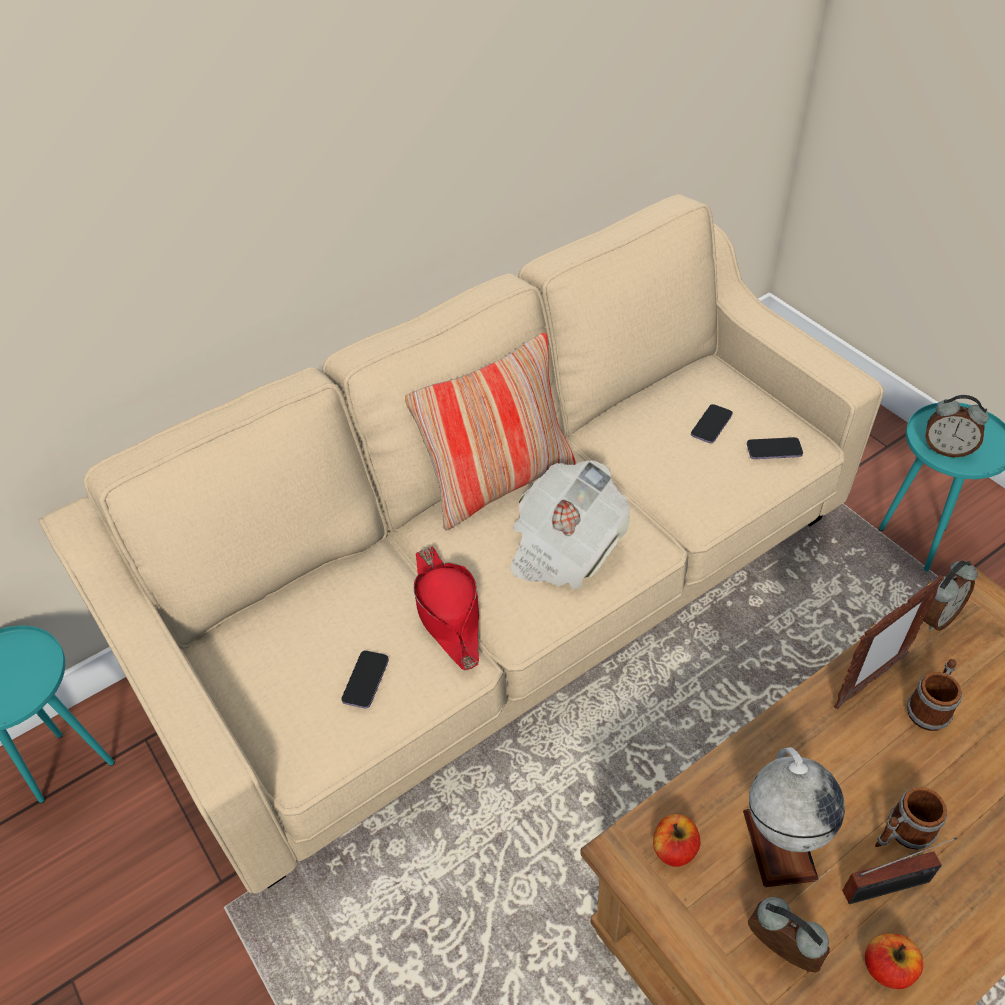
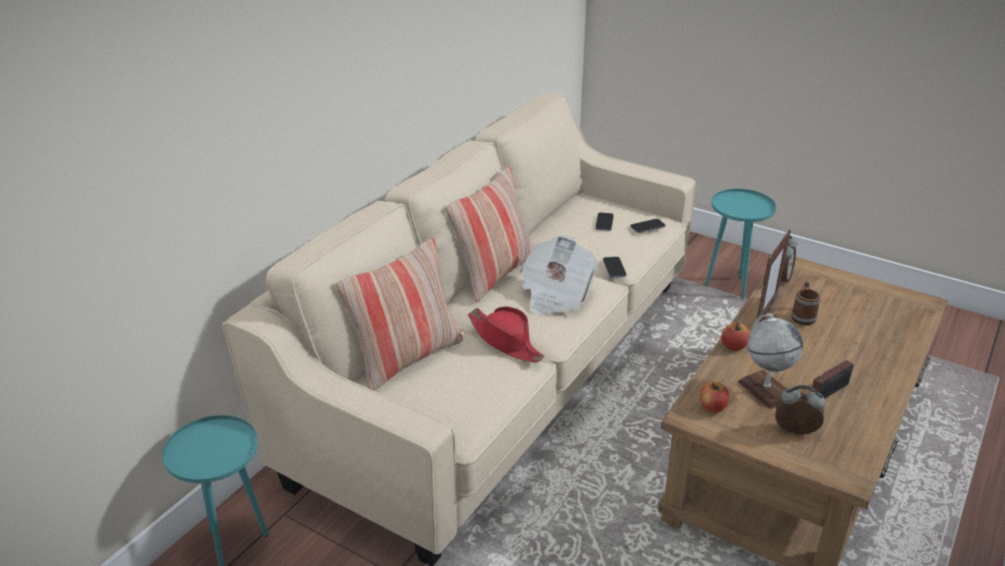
camera: 25 degrees left, 15 degrees down
(302, 604) = (406, 358): none -> pillow
(366, 680) = (476, 383): phone -> phone (614, 268)
(888, 968) = (851, 422): apple -> apple (733, 346)
(902, 833) = (822, 369): mug -> none
(947, 449) = (739, 210): alarm clock -> none

